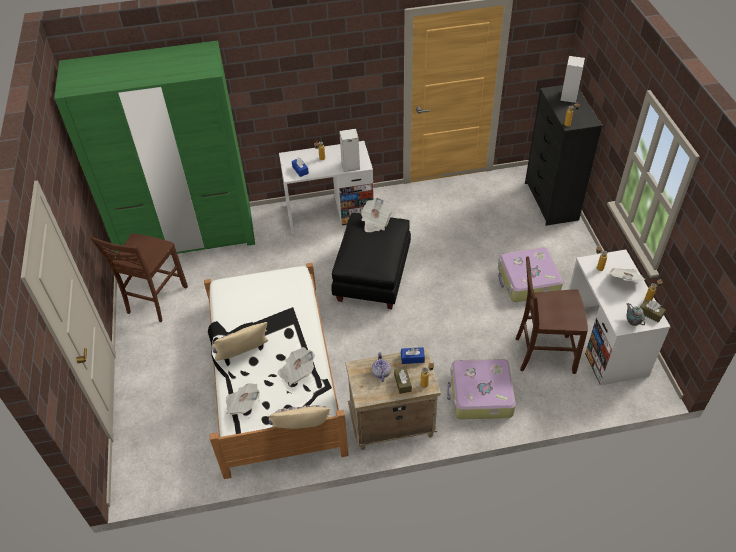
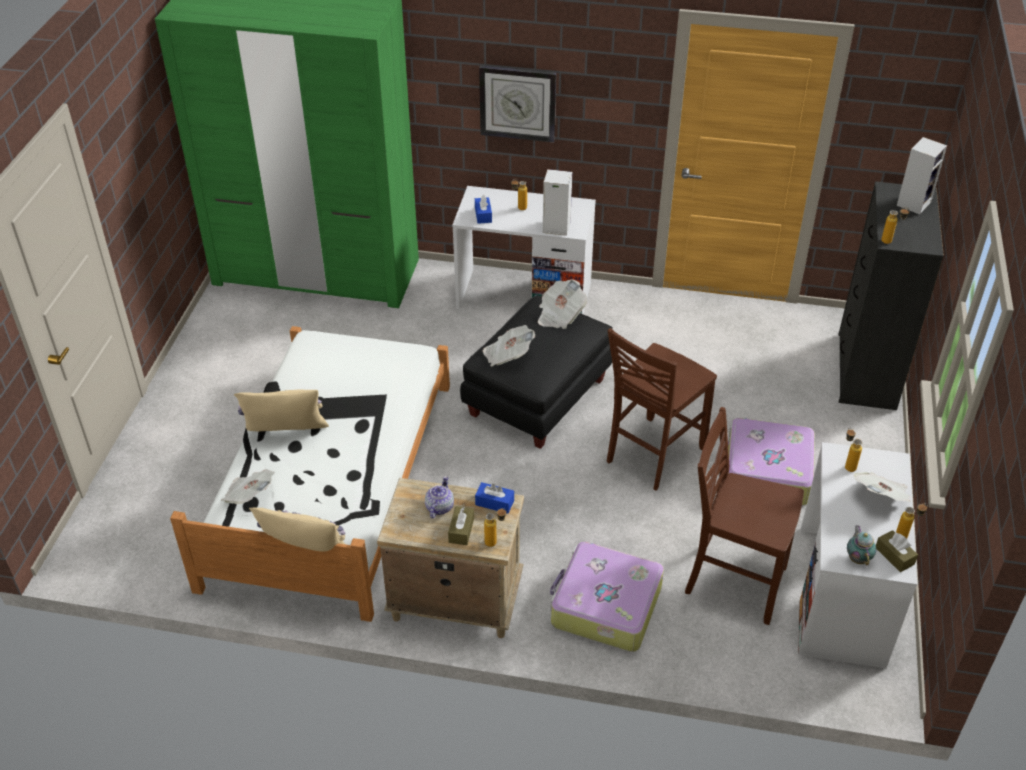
camera: 20 degrees right, 5 degrees down
(155, 300) = (231, 341): brown chair -> brown chair (652, 455)
(297, 372) = (343, 478): newspaper -> newspaper (507, 356)
(305, 92) = (518, 103): none -> wall clock

